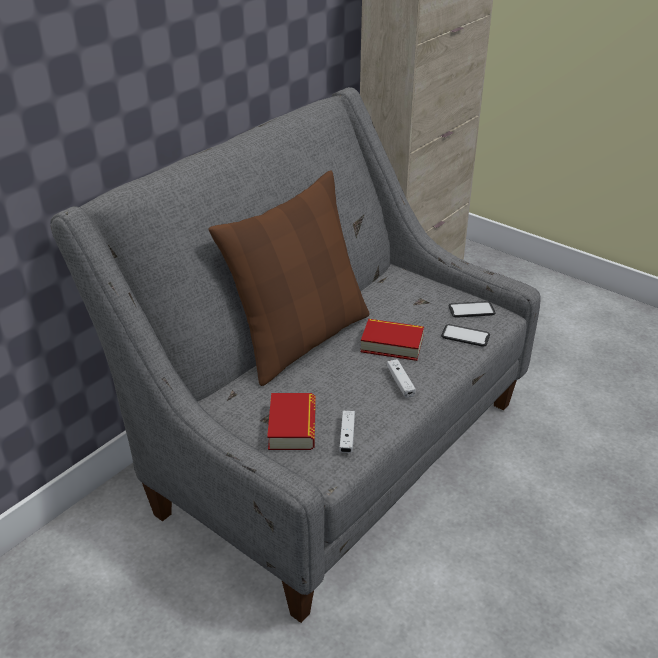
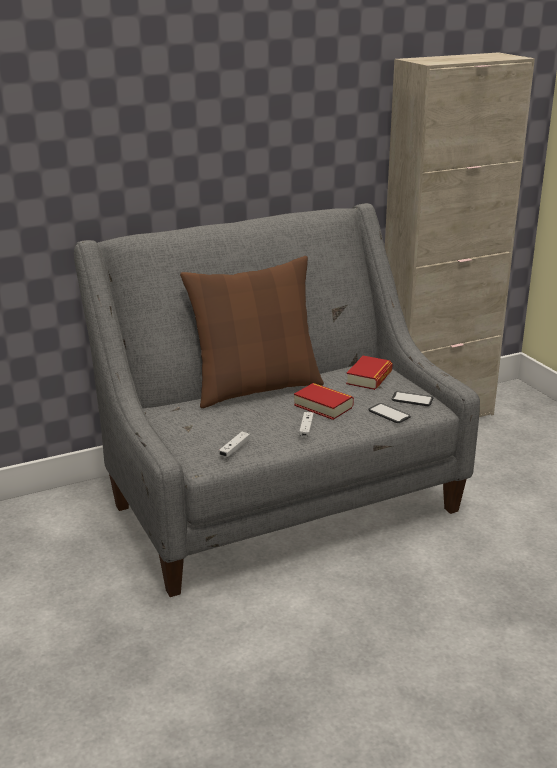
camera: 25 degrees right, 10 degrees down
(292, 427) = (201, 435): book -> book (369, 378)

